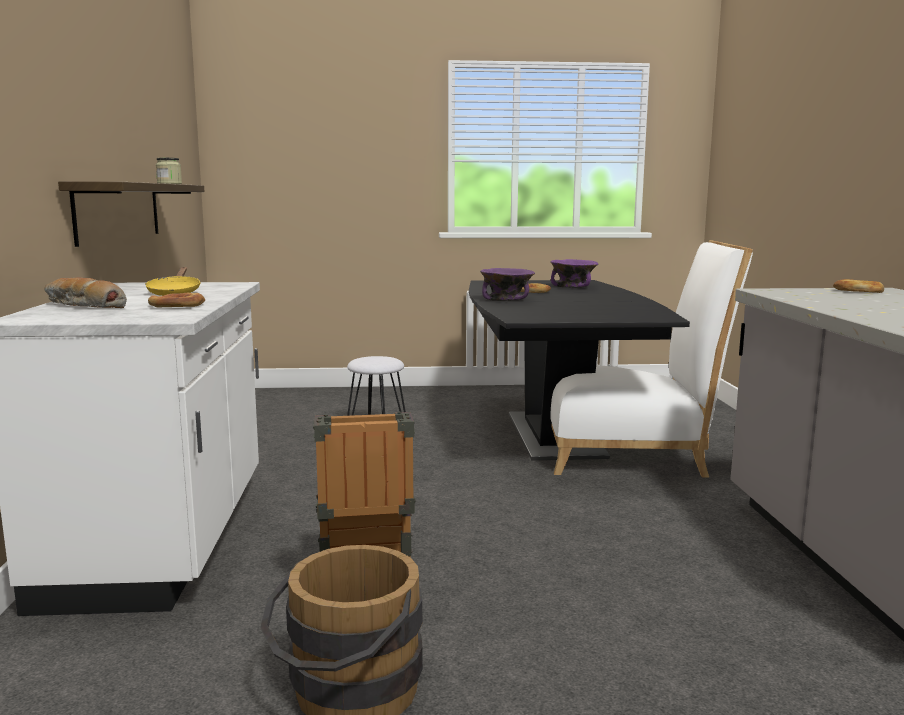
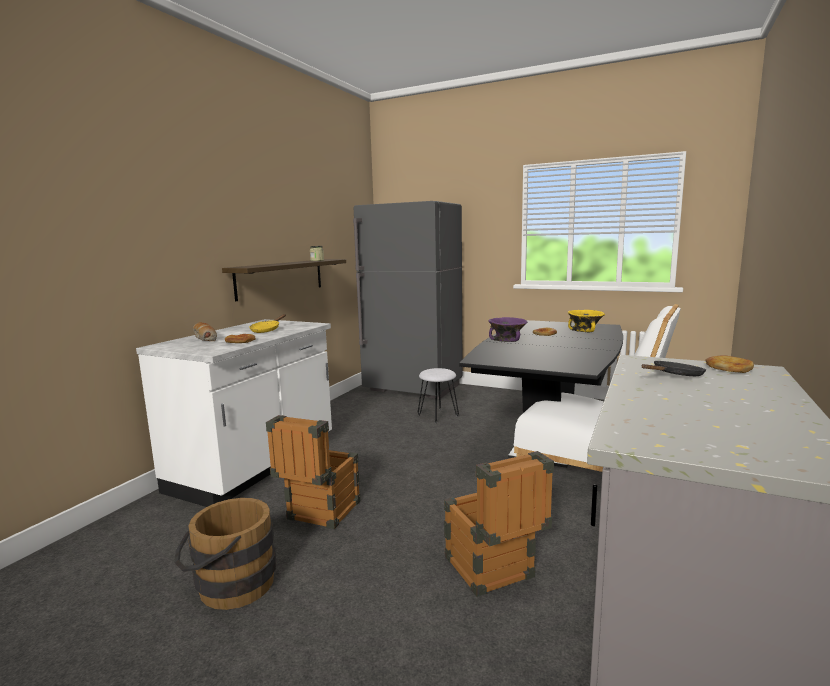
camera: 30 degrees right, 0 degrees up
(296, 401) = (413, 389): none -> grey fridge
(572, 287) = (584, 331): purple bowl -> yellow bowl
(667, 579) = (493, 574): none -> crate
(837, 298) = (675, 376): none -> black frying pan

